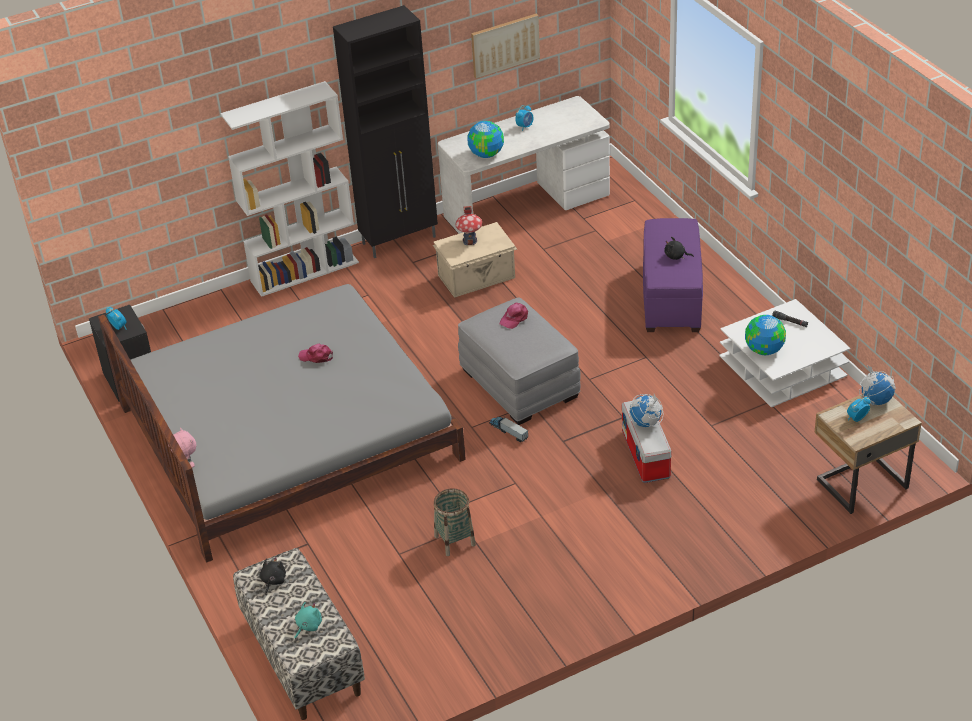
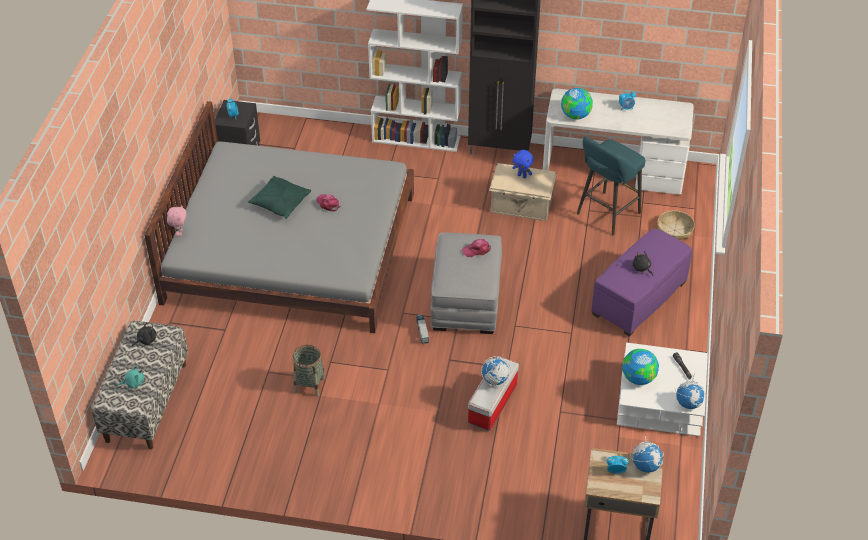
camera: 35 degrees right, 5 degrees up
(265, 382) = (280, 203): none -> green pillow
(470, 241) = (522, 176): toy house -> blue plush toy
(505, 45) = (630, 36): picture -> none
(563, 245) = (606, 215): none -> turquoise stool
(637, 226) = (675, 230): none -> basket
(827, 346) = (688, 403): none -> globe

